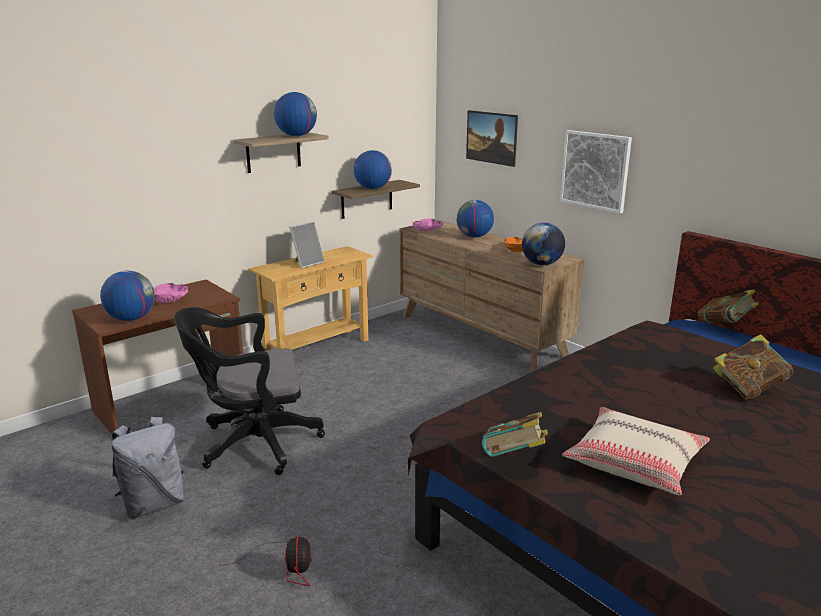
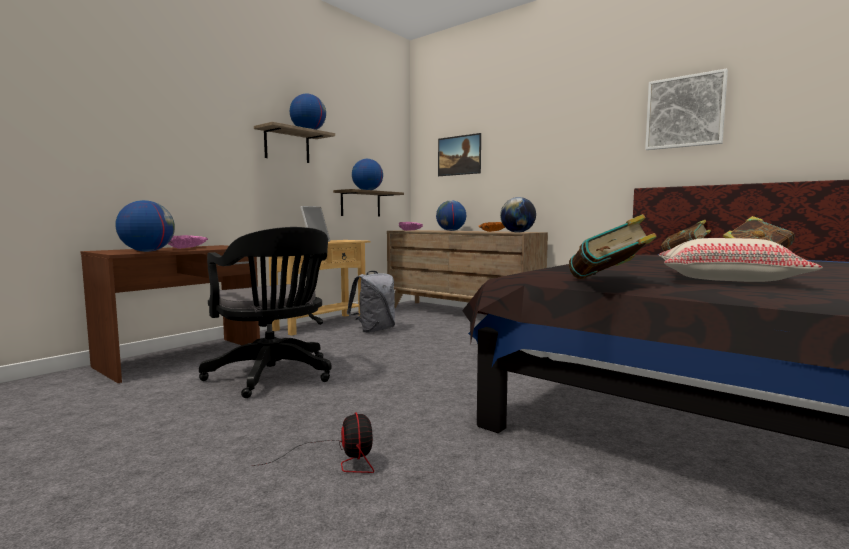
camera: 10 degrees left, 15 degrees down
(154, 504) = (162, 424): grey backpack -> grey backpack (374, 330)
(253, 443) = (274, 376): black office chair -> black office chair turned 105 degrees counterclockwise
(595, 170) = (551, 160): picture -> picture (684, 112)

